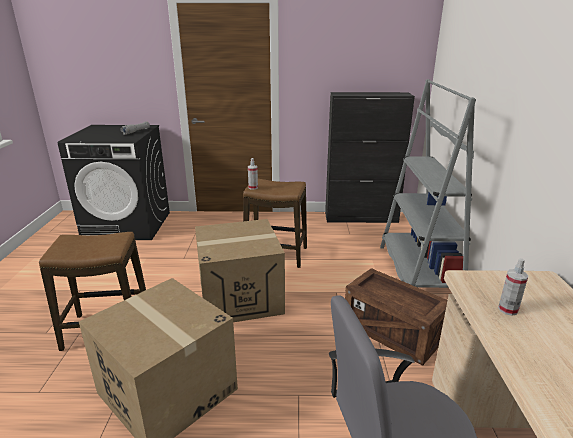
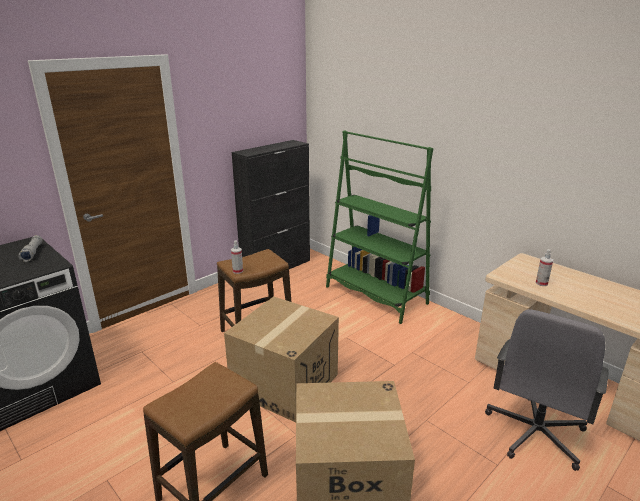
camera: 45 degrees left, 0 degrees up
(392, 332) = (416, 344): crate -> none
(418, 274) = (376, 295): grey bookcase -> green bookcase

